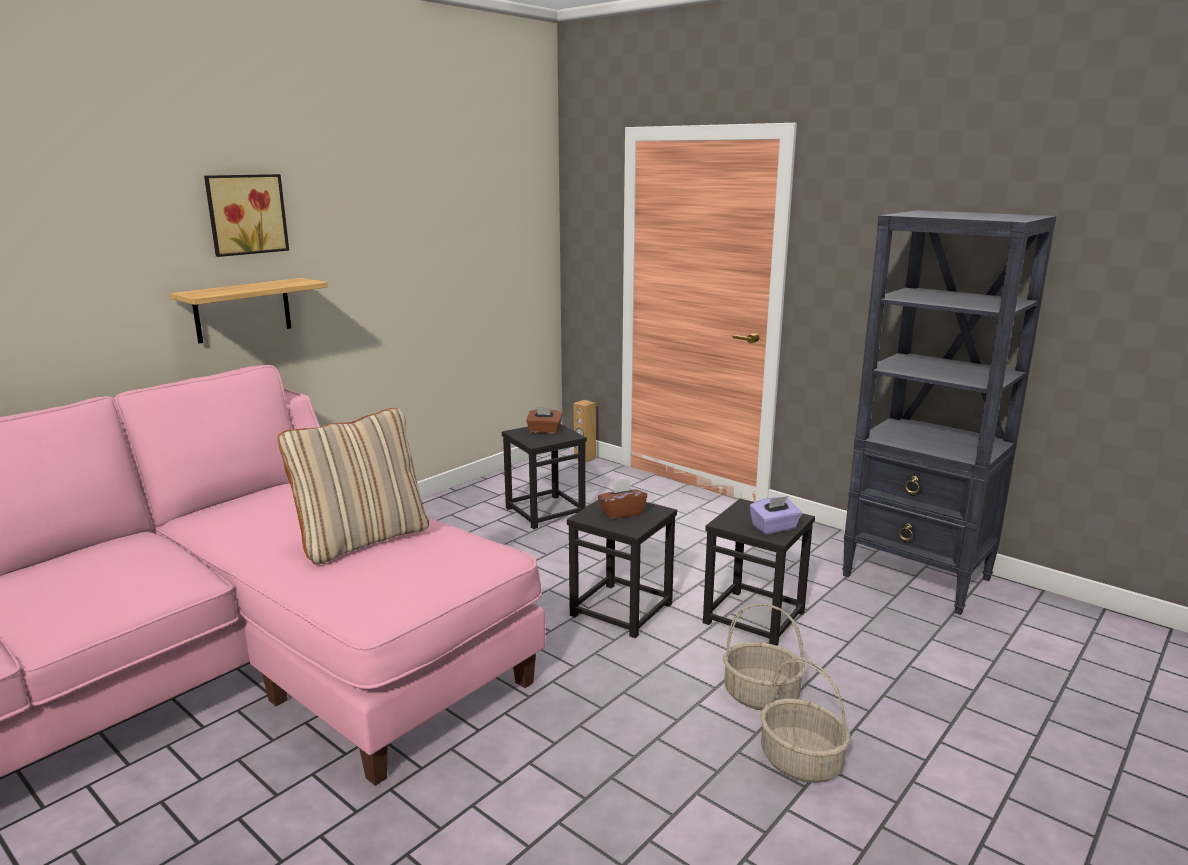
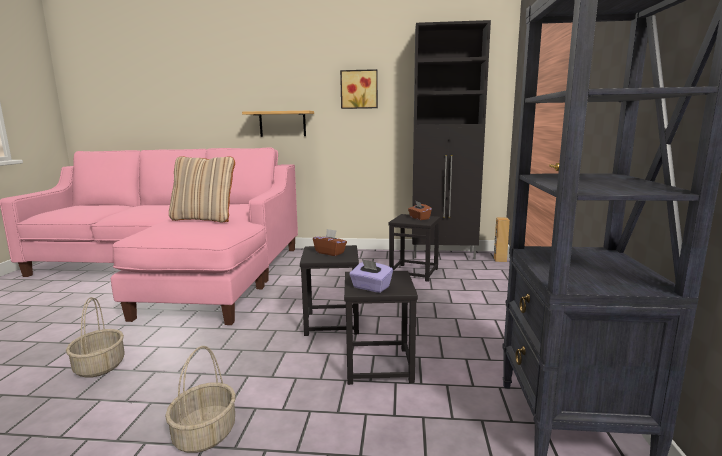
camera: 55 degrees right, 5 degrees down
(245, 214) = (287, 77): picture -> picture (359, 89)
(518, 475) = (444, 255): none -> black cabinet
(760, 695) = (276, 395): basket -> basket (99, 366)

